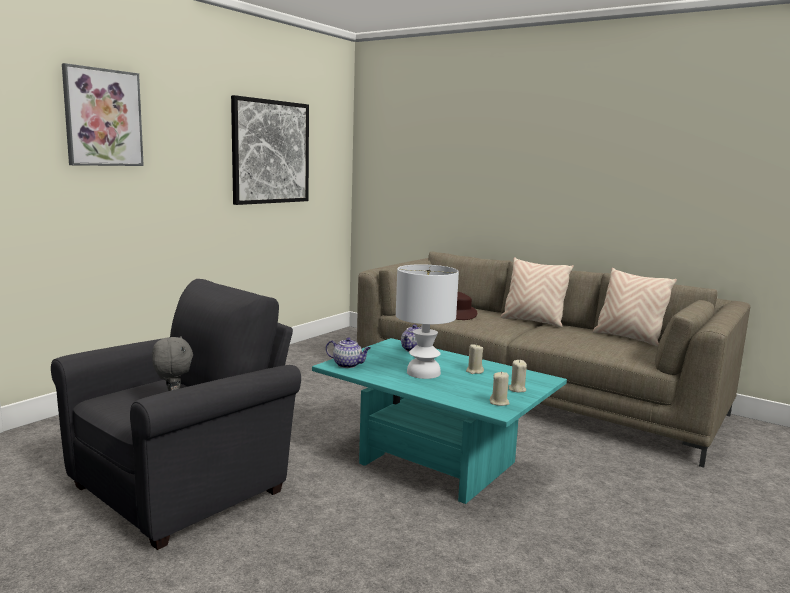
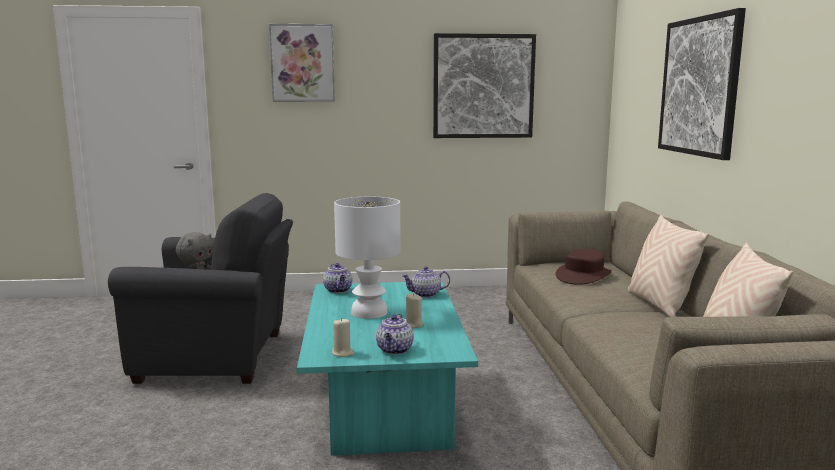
camera: 50 degrees right, 0 degrees up
(487, 161) = (699, 86): none -> picture
(517, 389) = (395, 350): beige candle -> teapot

